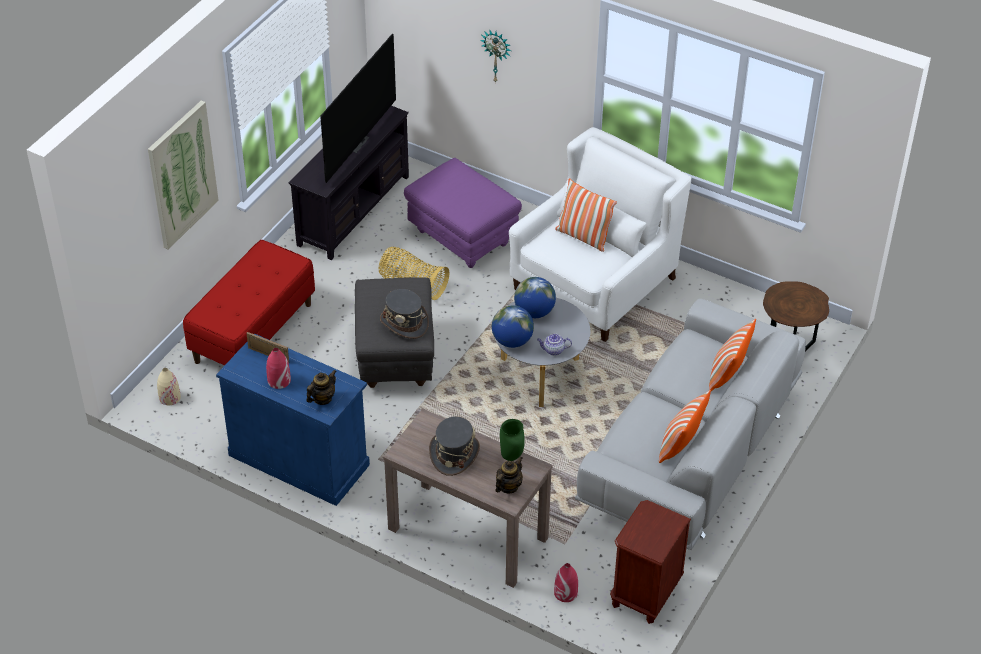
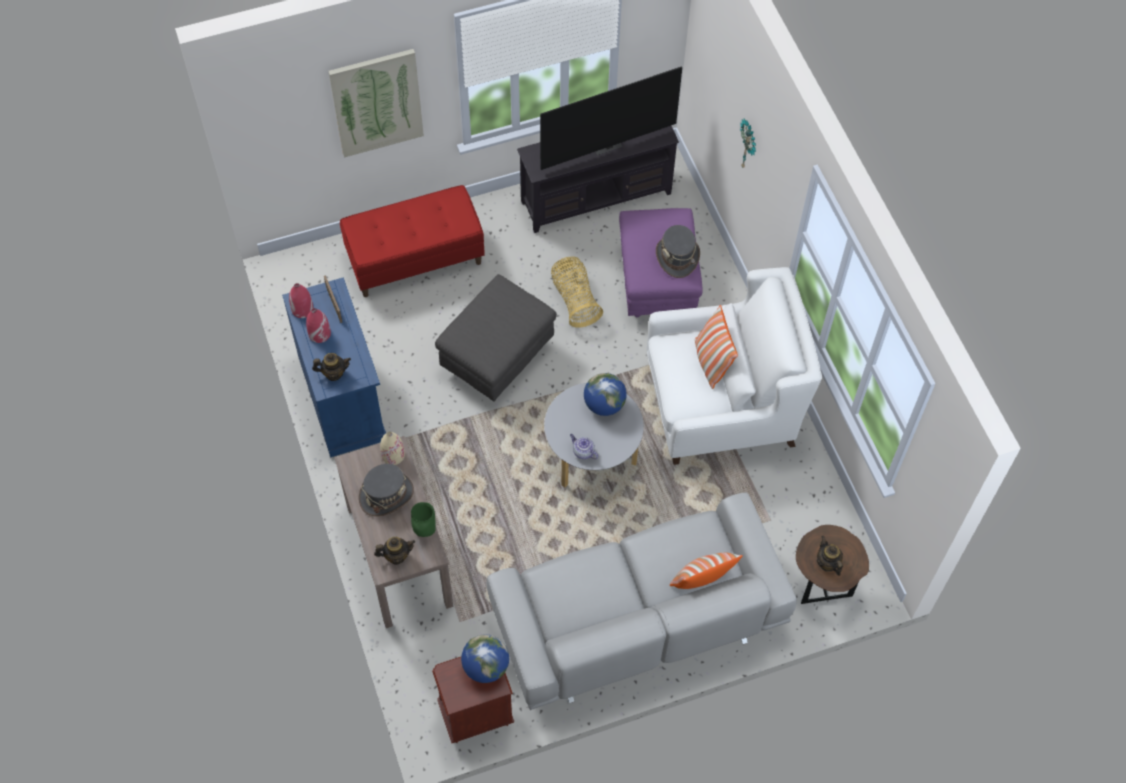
camera: 40 degrees right, 15 degrees up
(169, 397) = (304, 274): beige vase -> beige vase (393, 454)
(404, 323) = (492, 341): grey hat -> grey hat (677, 257)
(512, 341) = (559, 419): globe -> globe (486, 667)
(565, 593) = (418, 664): red vase -> red vase (302, 309)
(680, 445) = (594, 616): pillow -> none
(797, 308) = (827, 563): none -> teapot

